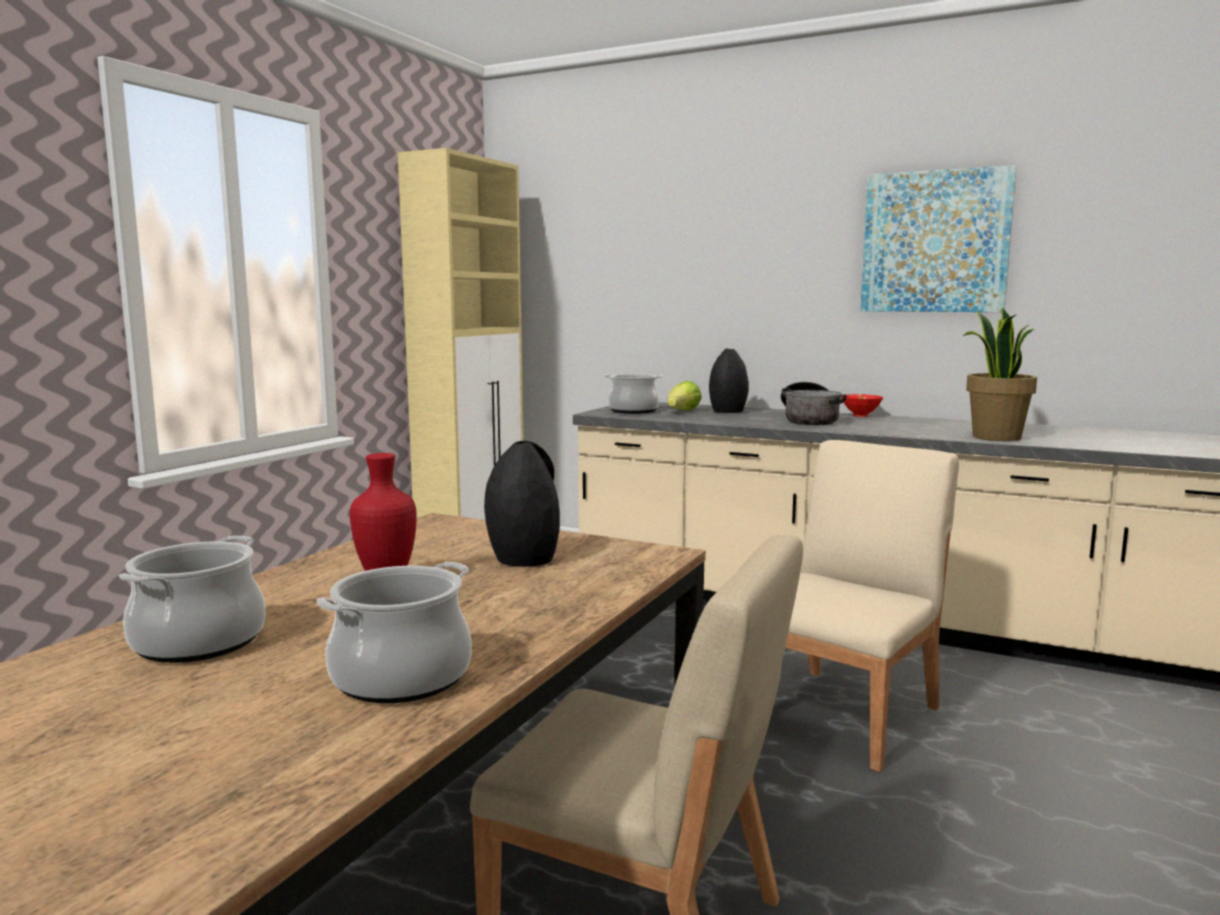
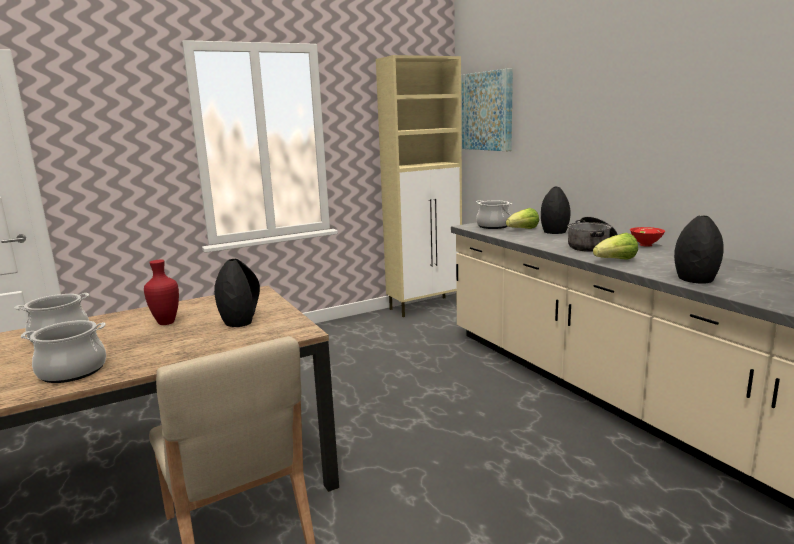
camera: 35 degrees right, 5 degrees up
(845, 715) = (504, 461): beige chair -> none
(876, 429) = (616, 260): none -> lettuce
(935, 242) = (718, 104): picture -> picture (487, 111)
(995, 437) = (695, 280): potted plant -> black vase

